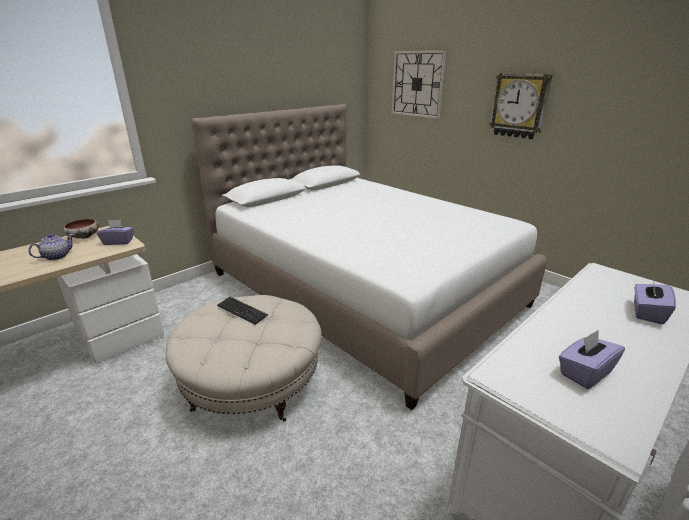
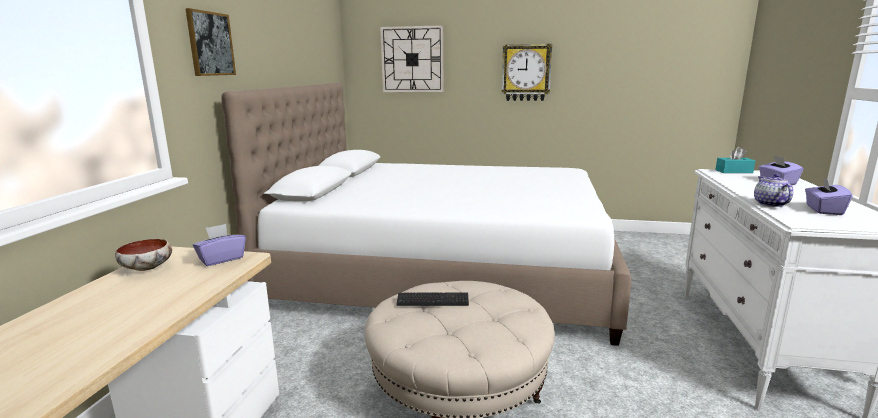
camera: 35 degrees left, 10 degrees down
(57, 256) = (157, 294): teapot -> teapot (770, 204)
(189, 81) = (210, 44): none -> picture
(631, 279) = (734, 171): none -> turquoise tissue box

